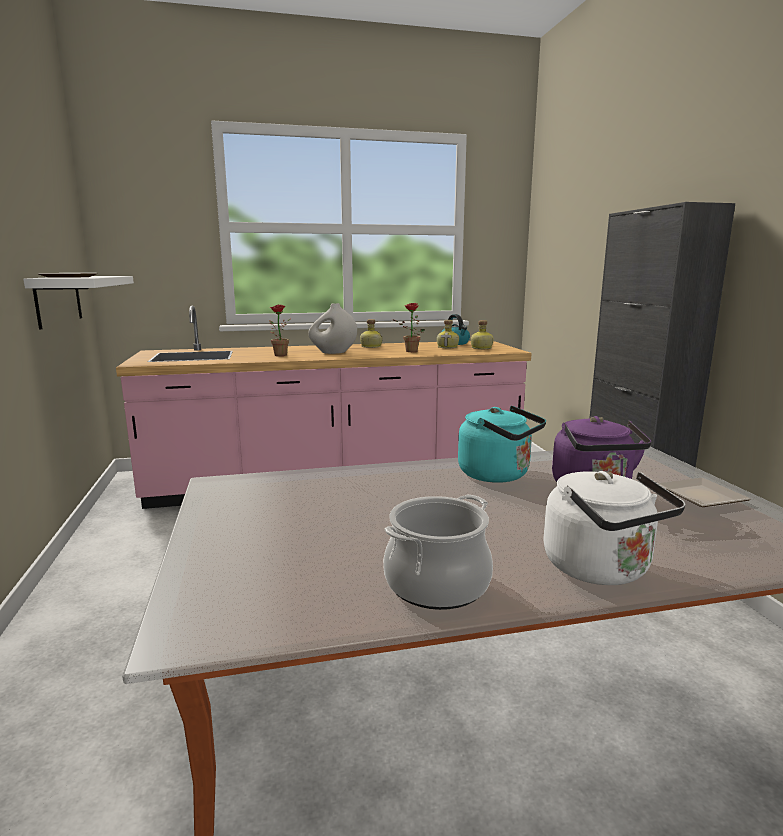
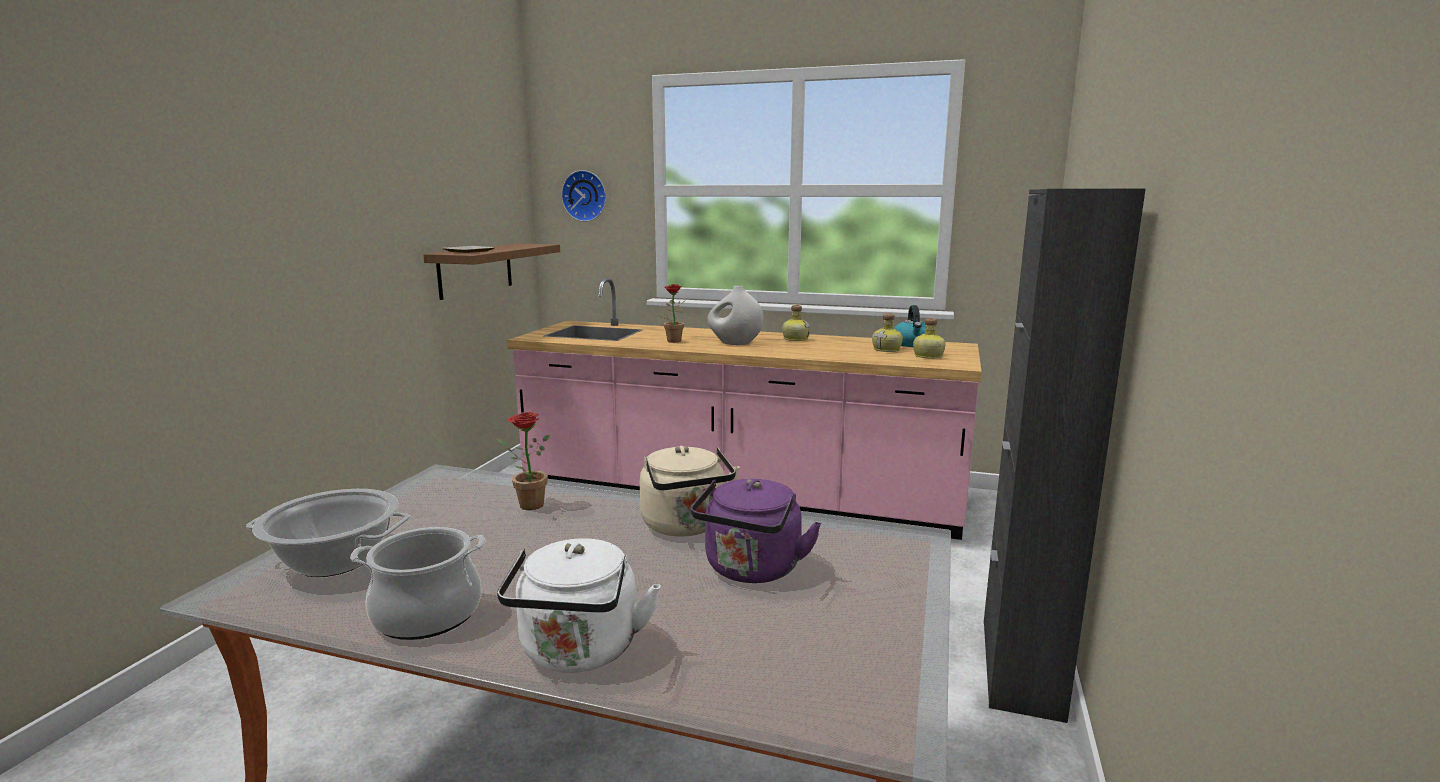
camera: 30 degrees right, 0 degrees up
(58, 300) = (475, 270): white shelf -> brown shelf
(145, 231) = (585, 196): none -> wall clock
(254, 572) = (334, 560): none -> cooking pot
(409, 351) = (823, 351): potted plant -> potted plant (526, 505)
(498, 475) = (686, 526): turquoise kettle -> beige kettle
(701, 495) = (867, 613): plate -> none

